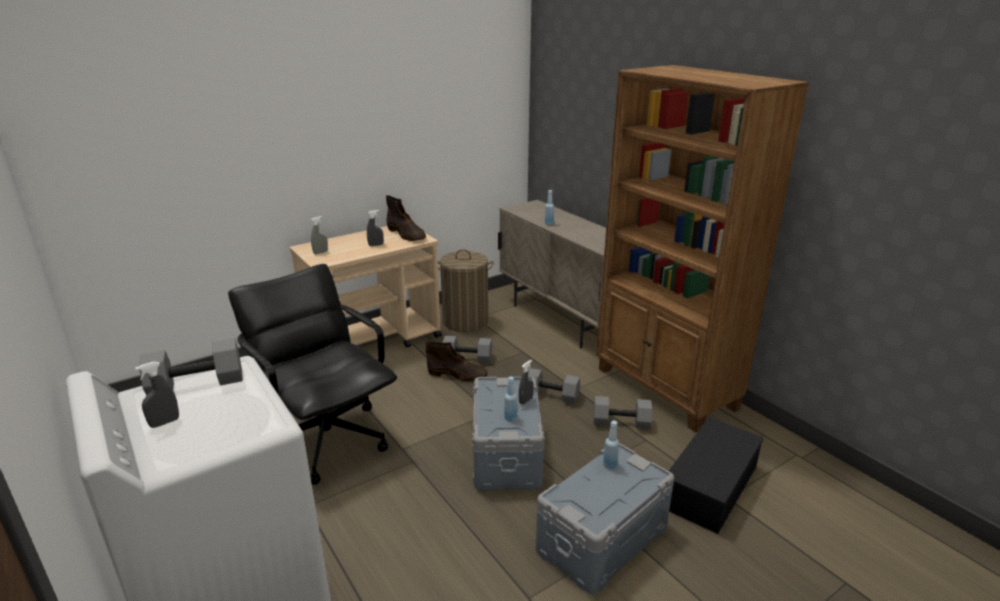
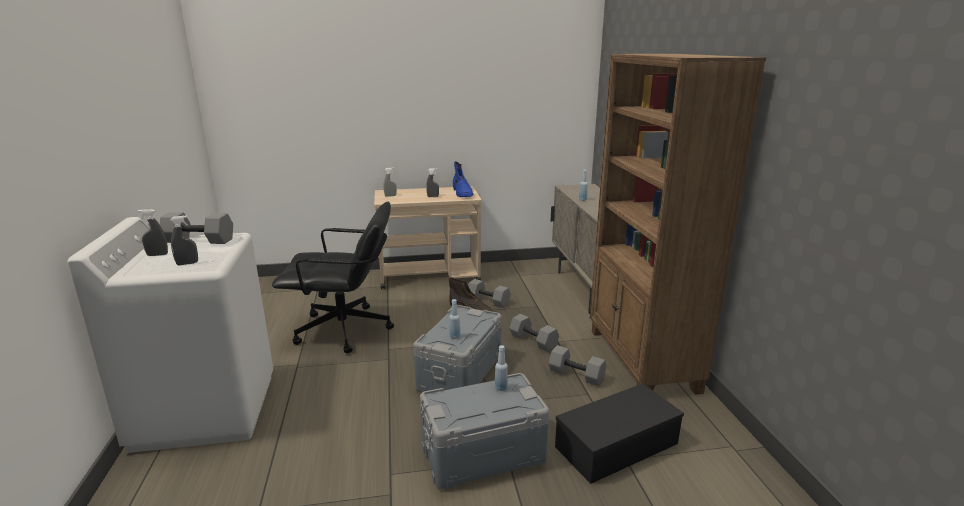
camera: 25 degrees right, 5 degrees down
(327, 439) = (344, 330): black office chair -> black office chair turned 105 degrees clockwise
(406, 234) = (462, 193): brown boot -> blue boot
(465, 321) = (509, 276): laundry basket -> none
(525, 401) = (478, 328): grey spray bottle -> grey spray bottle (187, 263)

